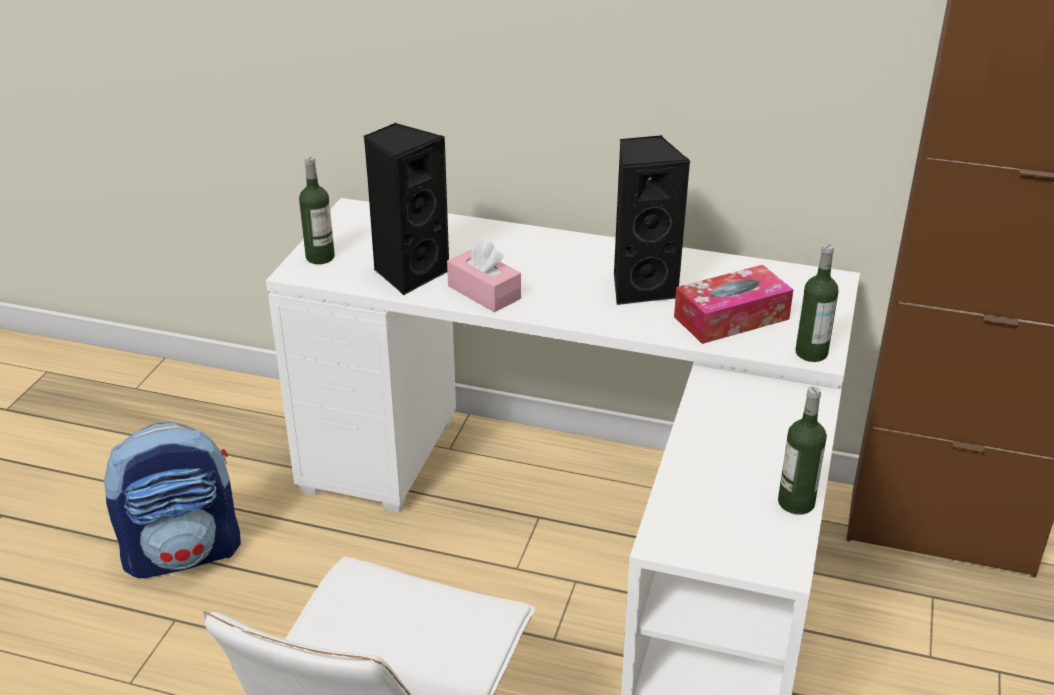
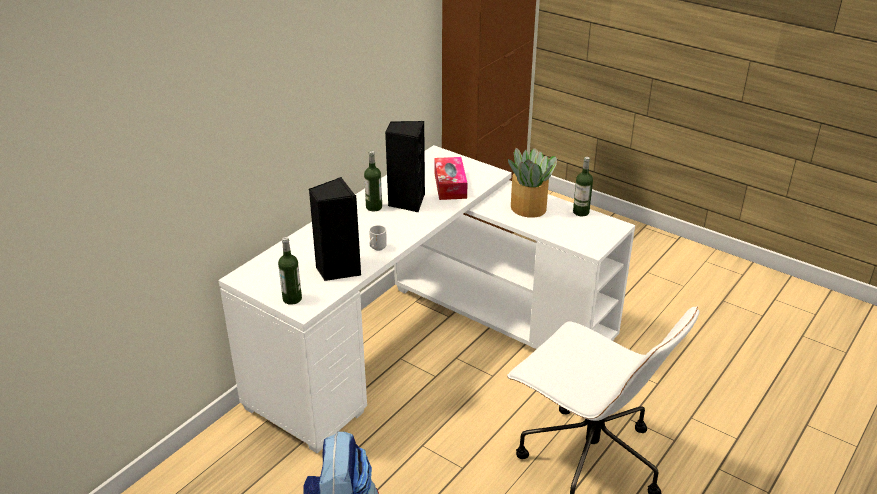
camera: 70 degrees left, 0 degrees up
(484, 292) = (377, 248): pink tissue box -> mug
(754, 431) = (529, 208): none -> potted plant
(811, 353) = (491, 174): bottle -> bottle (374, 207)

